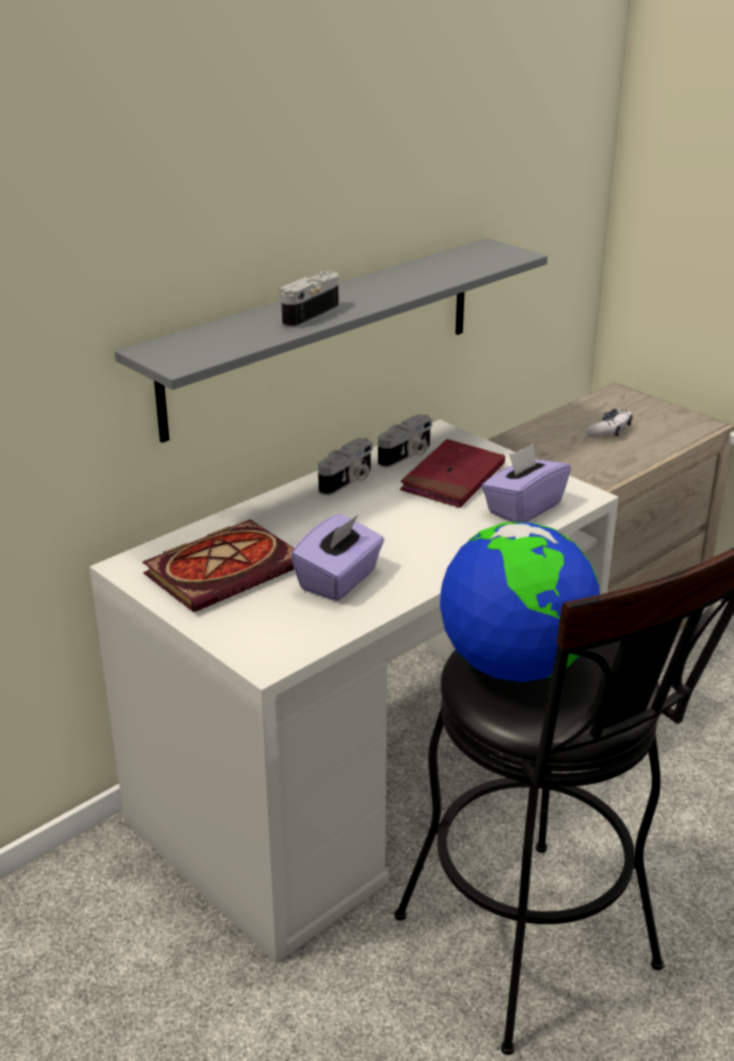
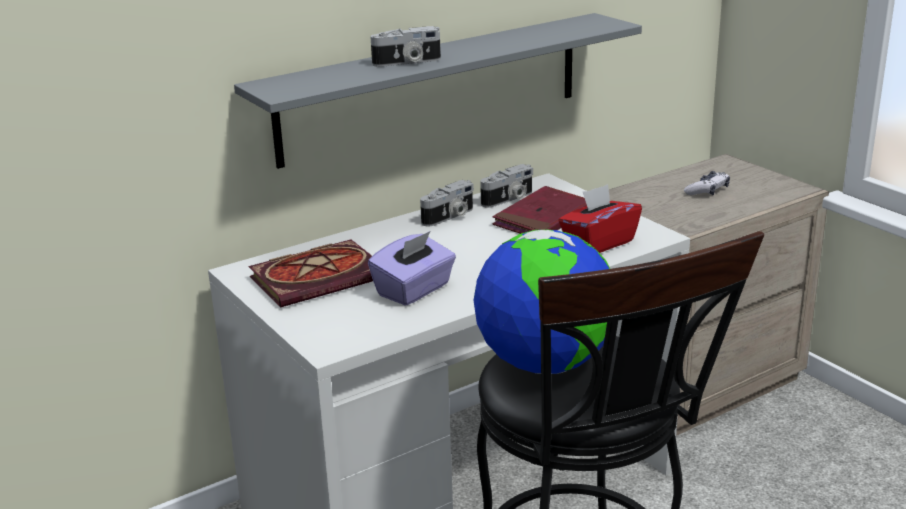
camera: 10 degrees right, 5 degrees down
(307, 314) = (407, 62): camera -> camera turned 150 degrees counterclockwise
(523, 508) = (598, 243): purple tissue box -> red tissue box

